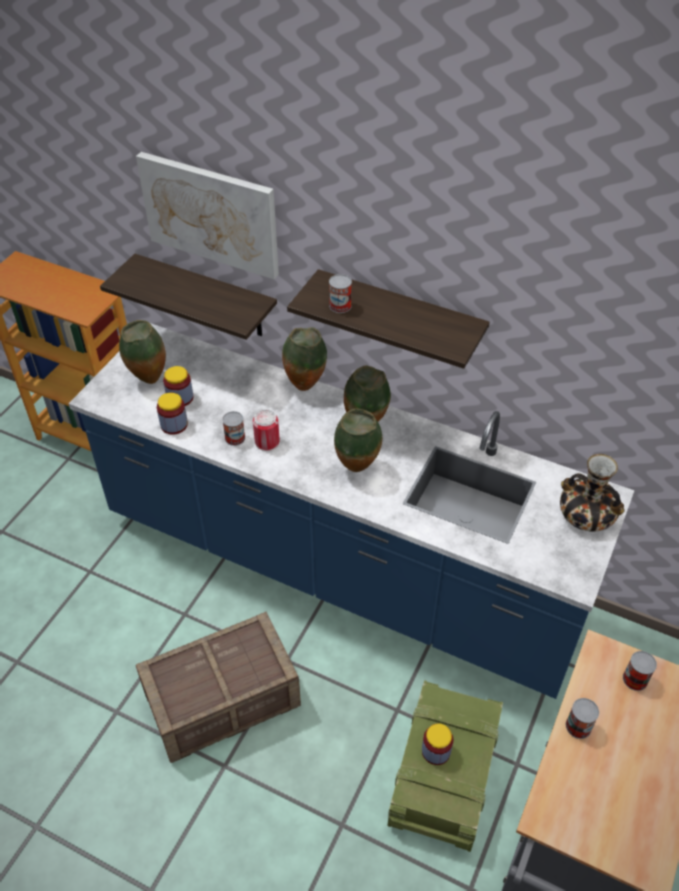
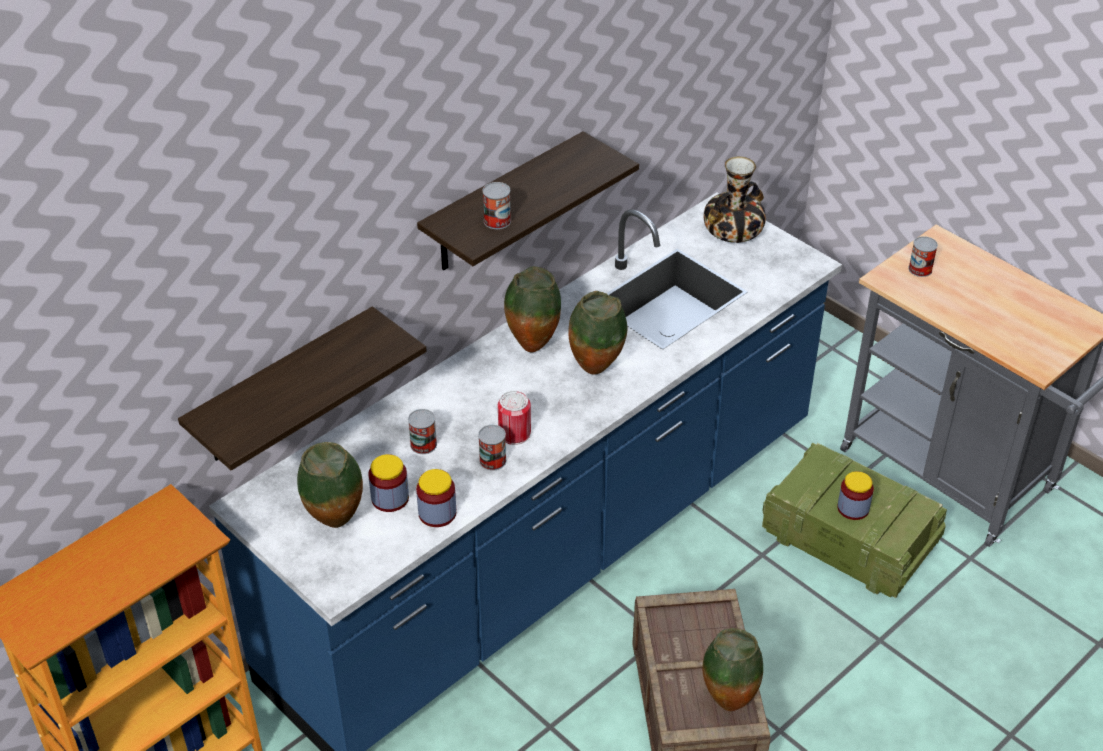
camera: 70 degrees left, 5 degrees down
(211, 214) = (286, 262): picture -> none
(305, 386) = (437, 379): vase -> vase (727, 702)
(578, 726) = (957, 318): can -> can (423, 444)

